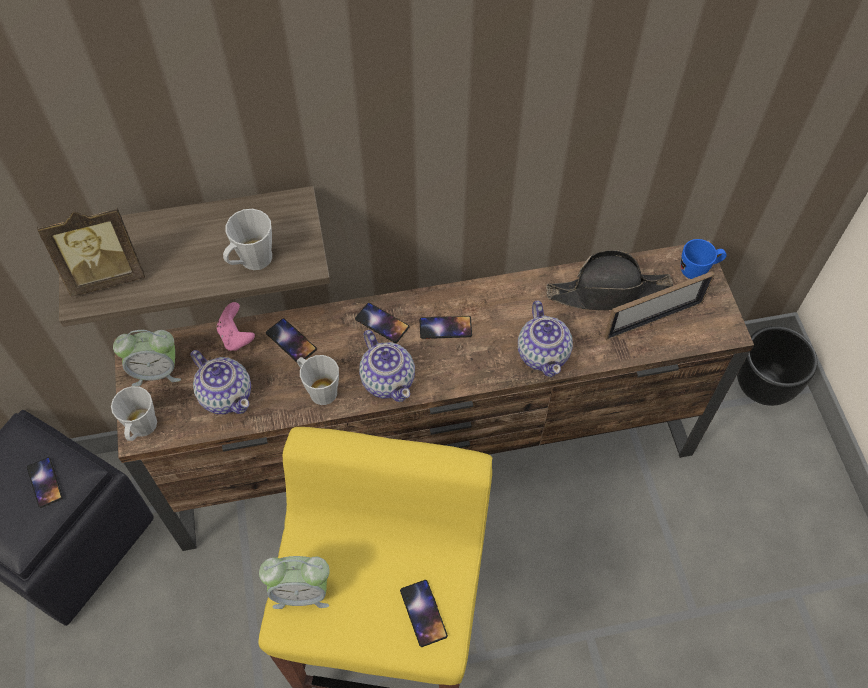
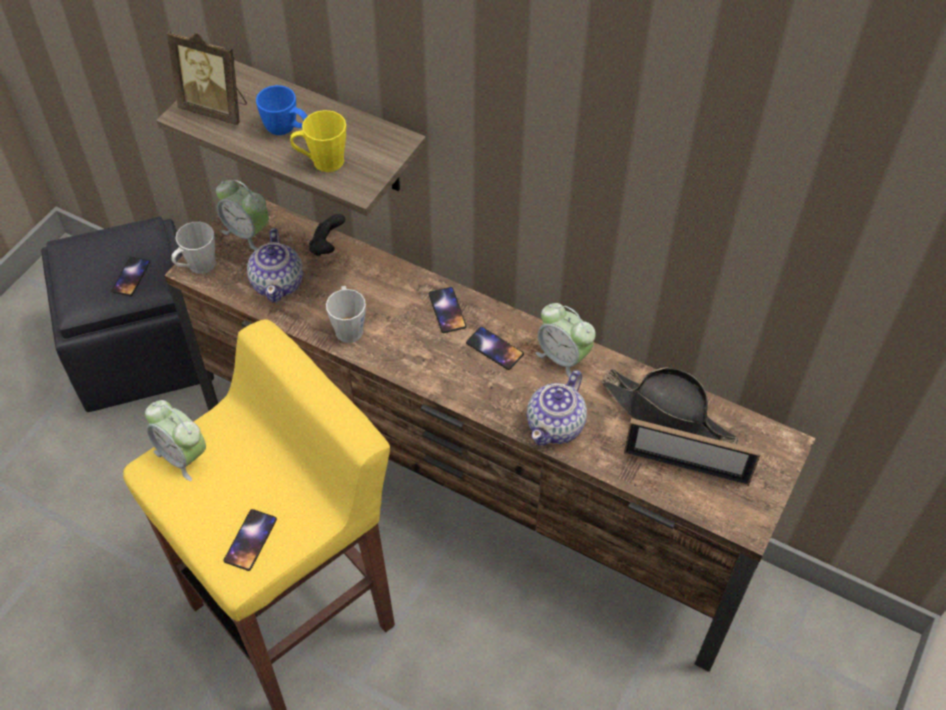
camera: 40 degrees right, 5 degrees down
(236, 337) = (327, 246): pink game controller -> black game controller
(251, 261) = (322, 162): grey mug -> yellow mug
(291, 341) = (364, 276): phone -> none
(388, 379) = (408, 356): teapot -> none
(499, 300) = (563, 357): none -> alarm clock
(698, 270) = (775, 456): blue mug -> blue mug (287, 130)
(763, 387) = (845, 667): black planter -> none

